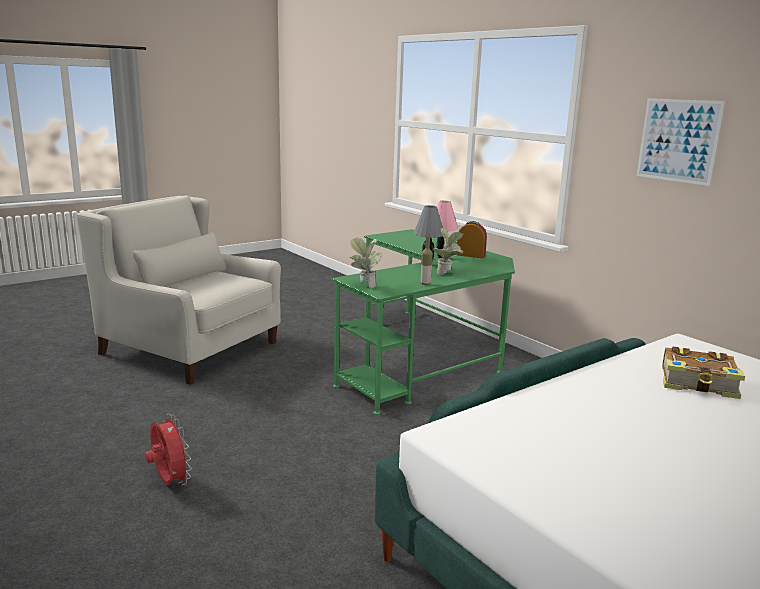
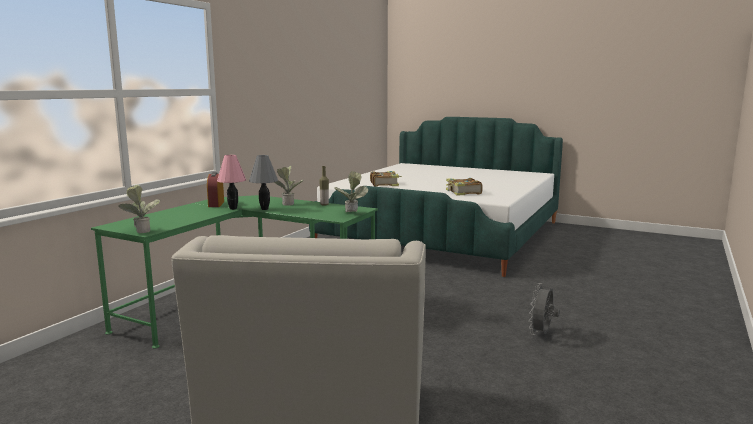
camera: 115 degrees left, 5 degrees down
(169, 482) = (541, 334): red fan -> grey fan
(383, 235) = (141, 231): none -> potted plant
(565, 431) = (463, 192): none -> book
(678, 140) = (268, 85): picture -> none

